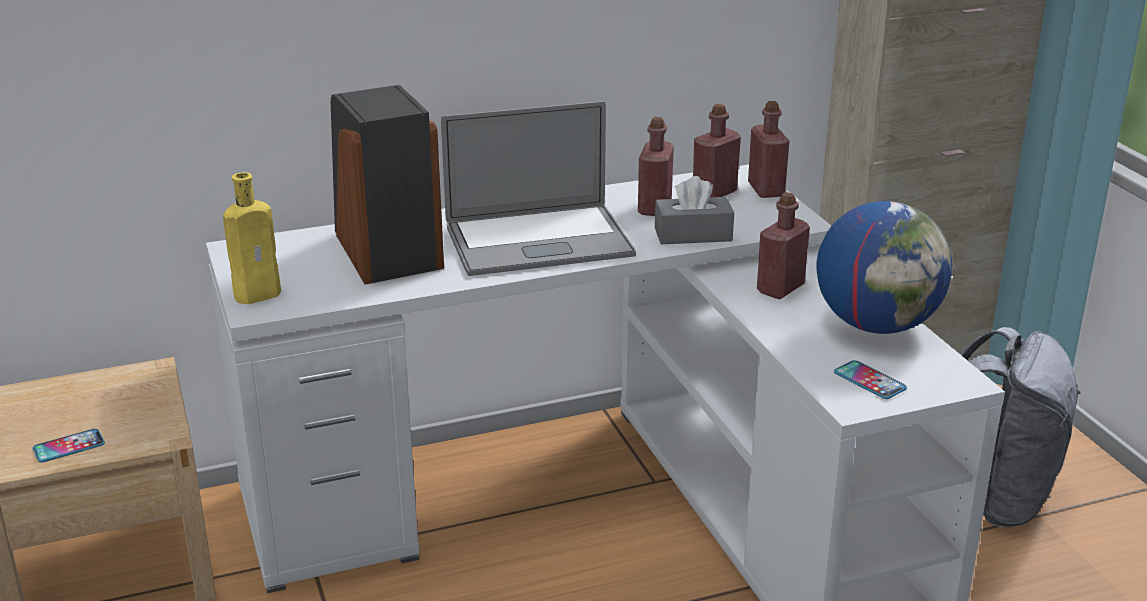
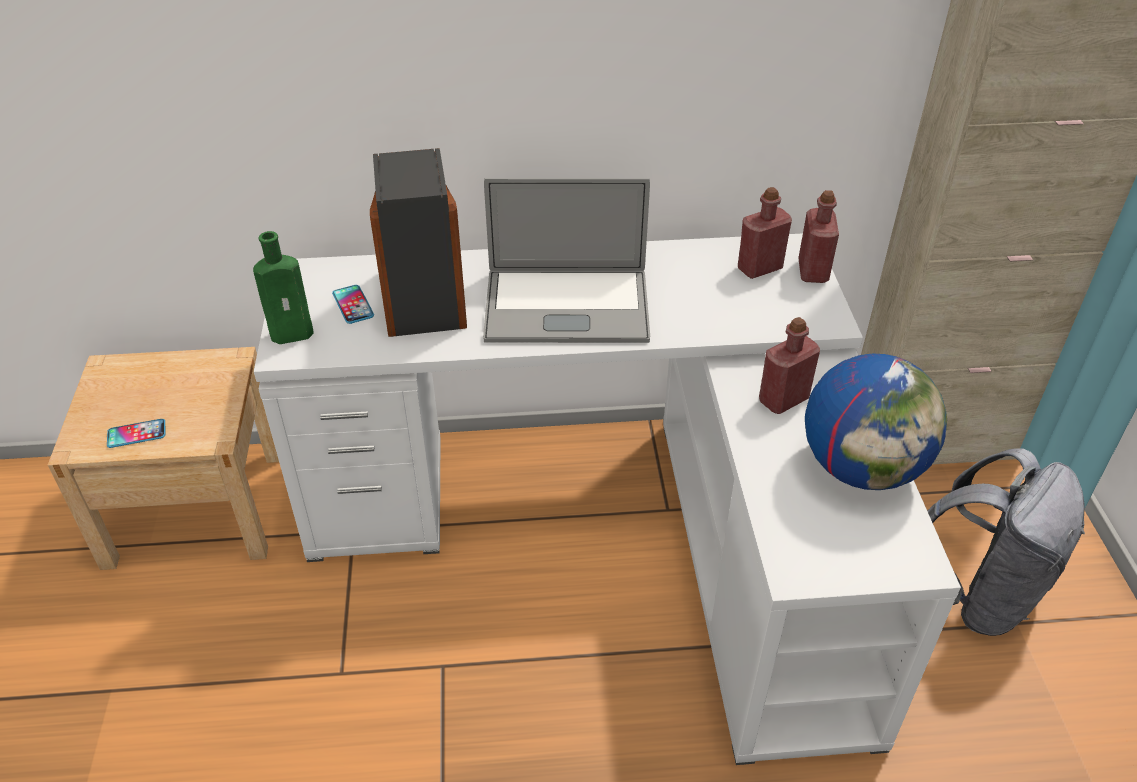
camera: 15 degrees right, 15 degrees up
(261, 294) = (295, 333): yellow bottle -> green bottle
(654, 208) = (693, 279): red bottle -> none
(693, 234) = (716, 322): grey tissue box -> none
(869, 381) = (824, 544): phone -> phone (353, 305)

